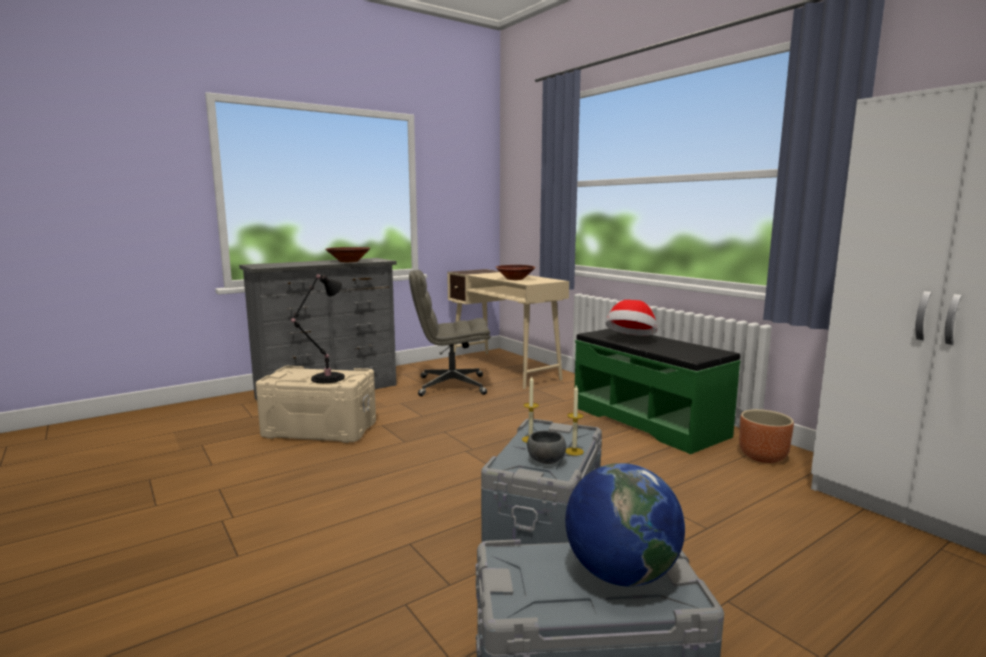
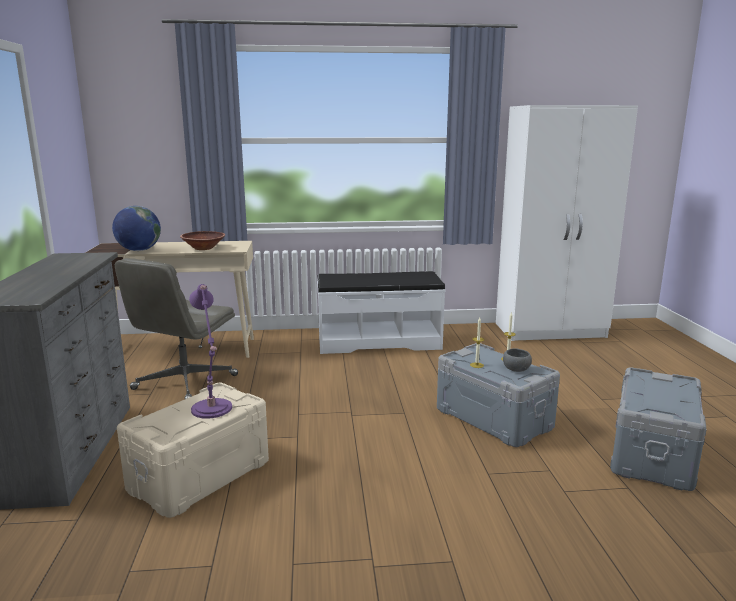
camera: 60 degrees left, 5 degrees up
(325, 379) = (212, 410): black table lamp -> purple table lamp
(348, 261) = (76, 265): brown bowl -> none
(620, 574) = (661, 388): globe -> globe (139, 250)
(631, 339) = (363, 280): hat -> none
(648, 421) = (378, 341): green bench -> white bench
(762, 457) = (465, 335): brown planter -> none

